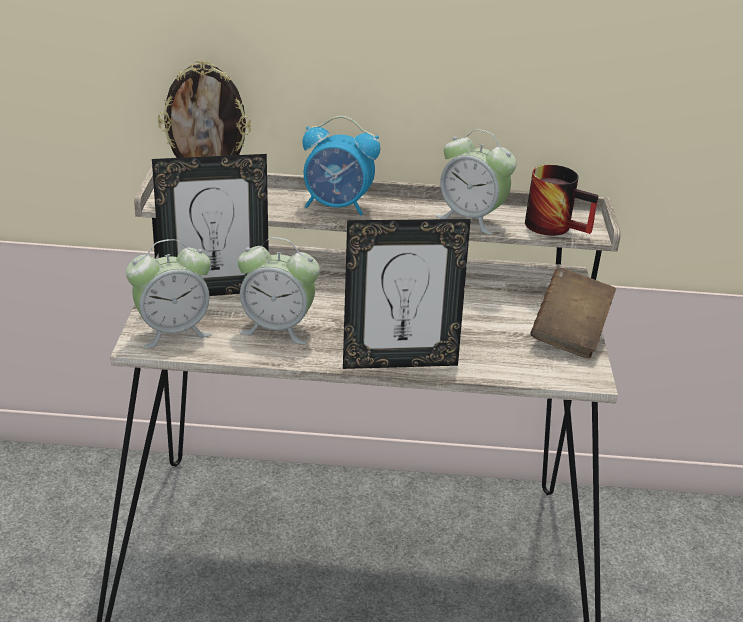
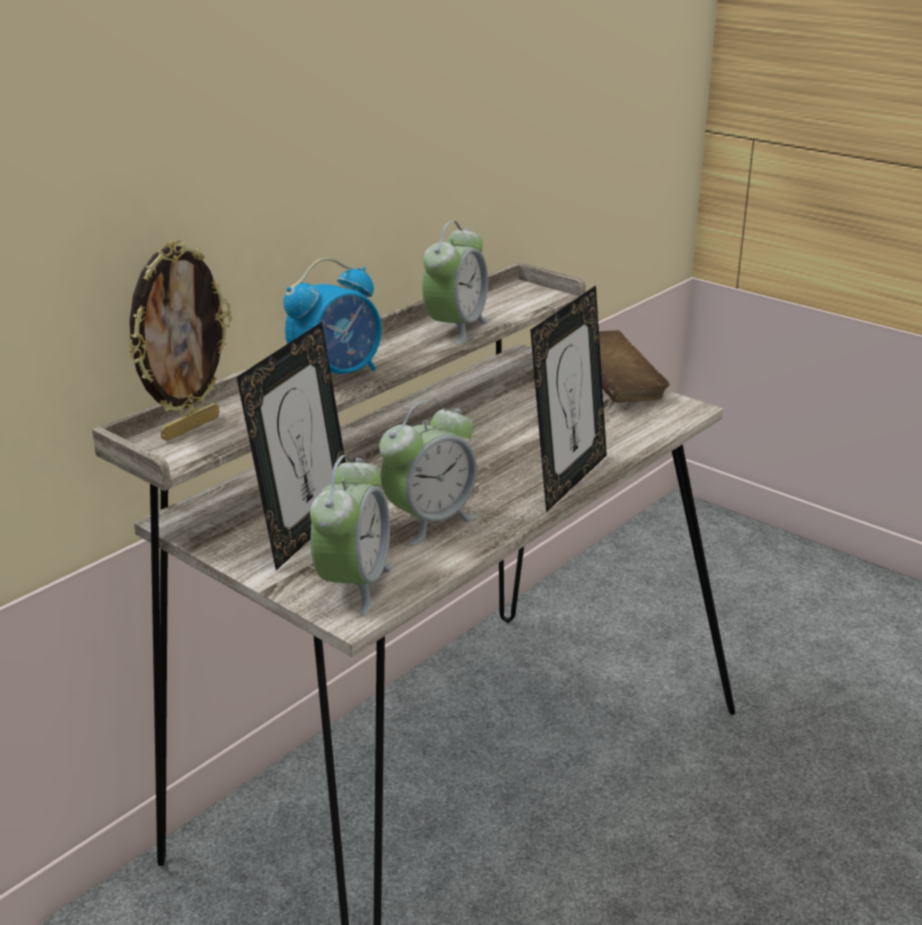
camera: 50 degrees left, 5 degrees down
(471, 218) = (456, 328): alarm clock -> alarm clock turned 45 degrees counterclockwise
(556, 225) = (519, 302): mug -> none

